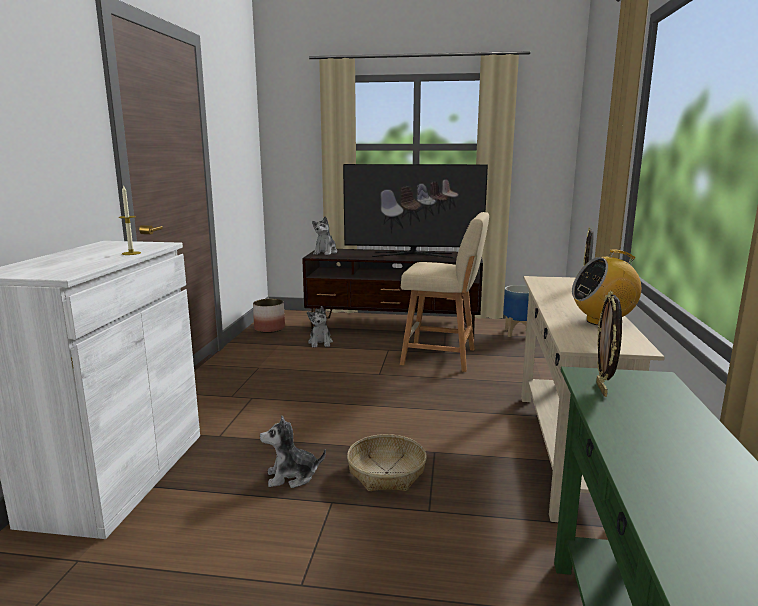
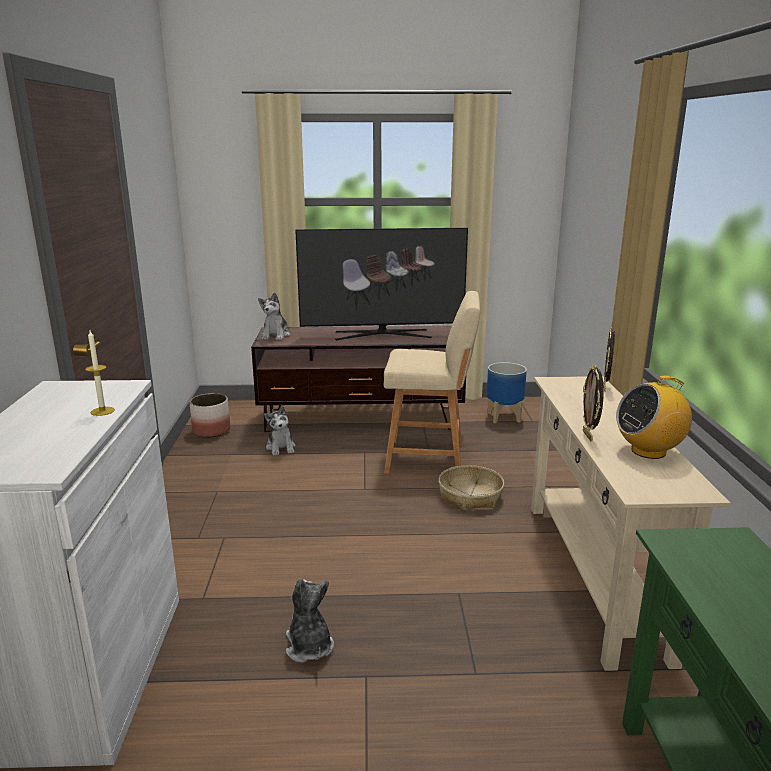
camera: 10 degrees left, 5 degrees up
(292, 476) = (309, 646): plush toy -> plush toy turned 90 degrees clockwise
(387, 473) = (415, 628): basket -> basket (470, 496)
(603, 389) = (693, 563): picture frame -> picture frame (588, 436)

